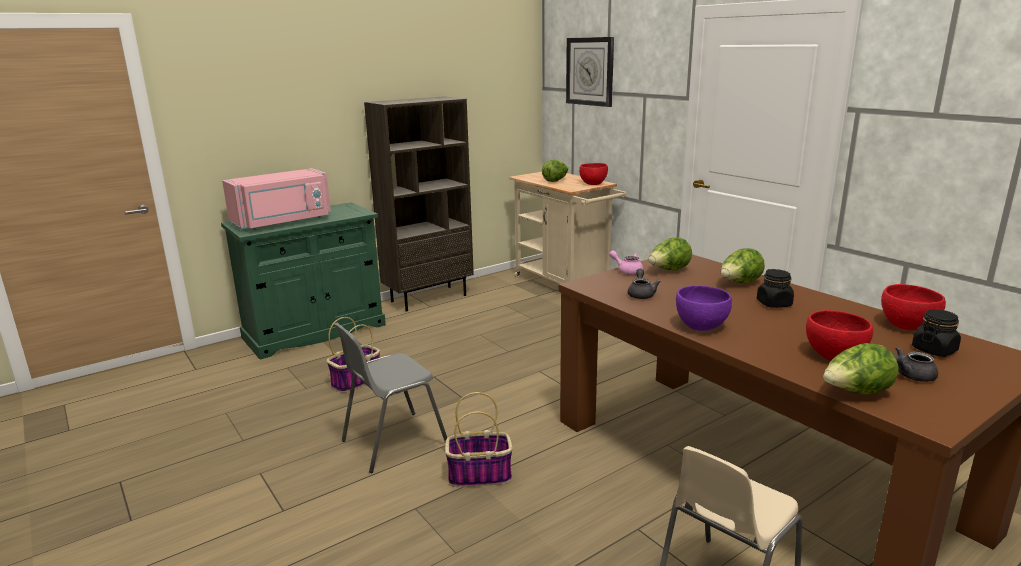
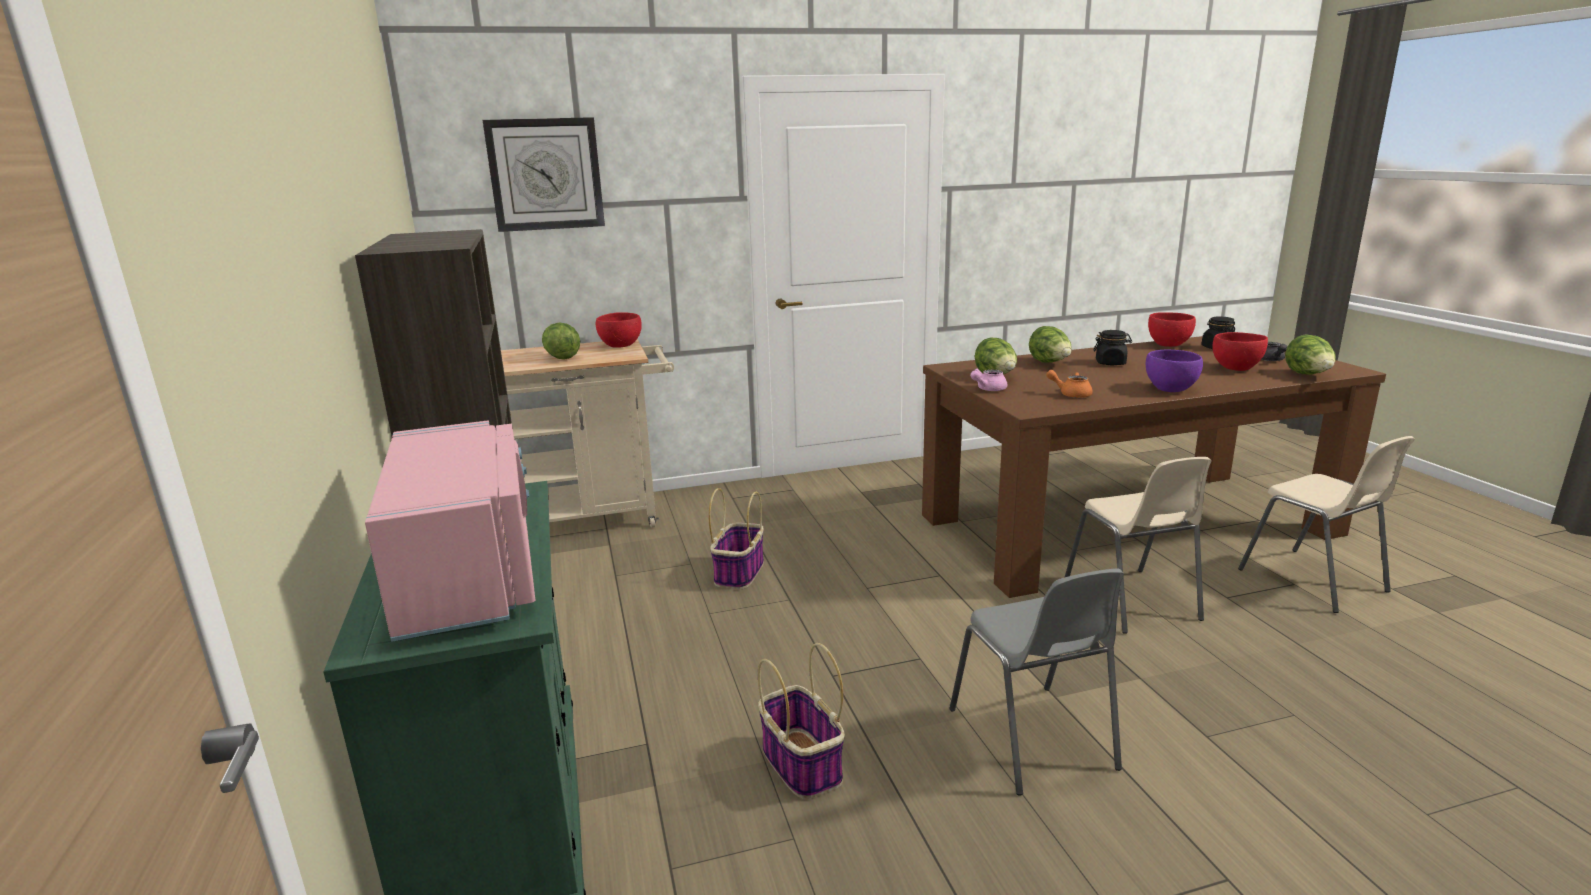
camera: 70 degrees left, 0 degrees up
(480, 475) = (1128, 673): basket -> basket (739, 572)
(592, 475) = (1131, 601): none -> beige chair
(641, 294) = (1071, 394): grey teapot -> orange teapot

